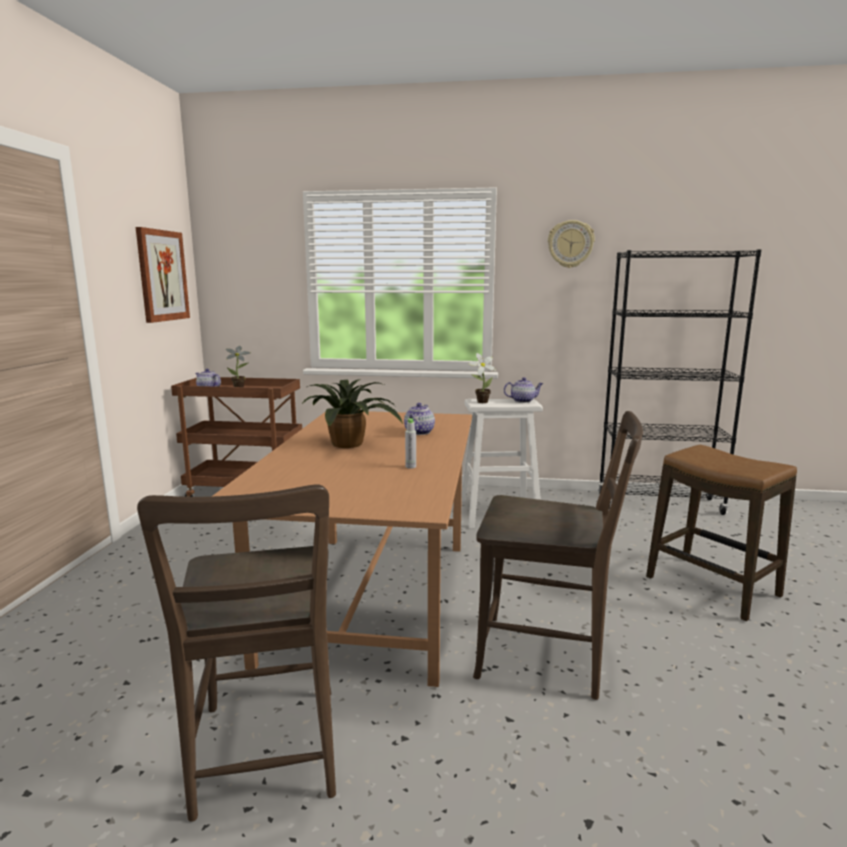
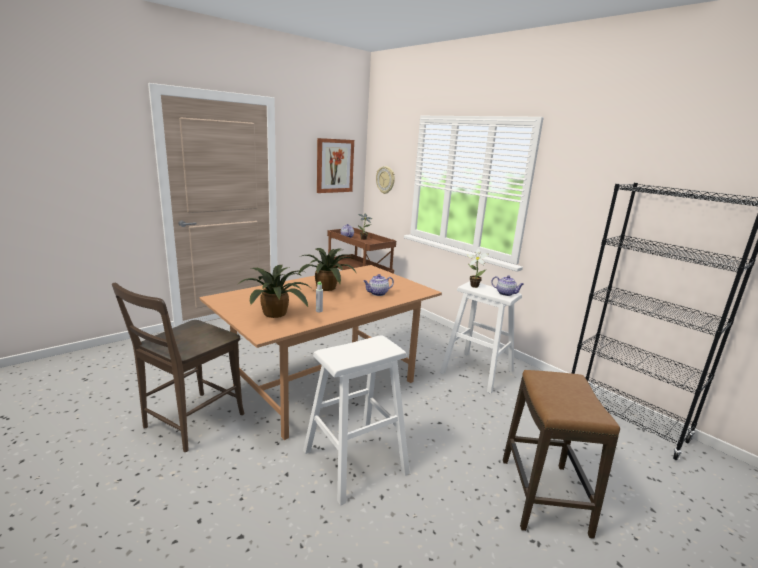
camera: 40 degrees right, 5 degrees up
(372, 486) = (277, 314): none -> potted plant
(548, 657) = (354, 462): brown chair -> white stool
(570, 244) = (595, 170): wall clock -> wall clock (385, 180)

